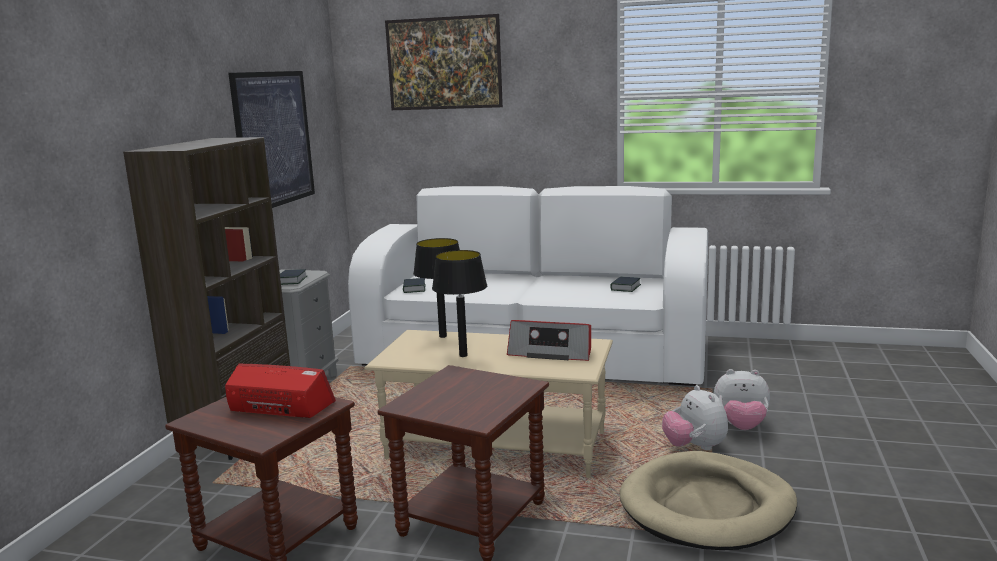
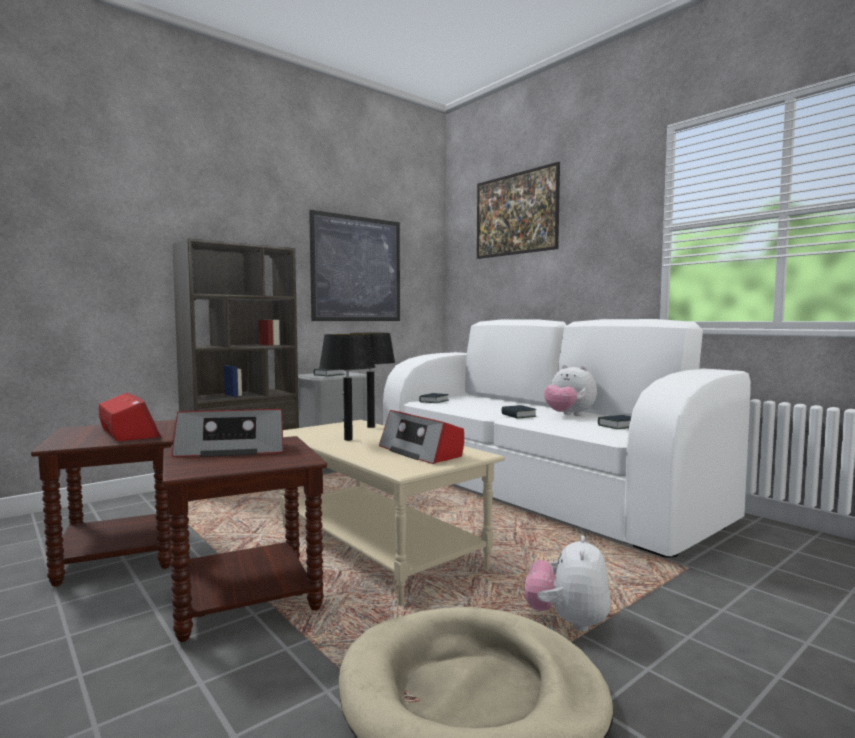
camera: 35 degrees right, 10 degrees down
(445, 393) = (233, 450): none -> radio
(530, 292) = (518, 415): none -> book
(741, 426) = (668, 621): plush toy -> plush toy (569, 415)

